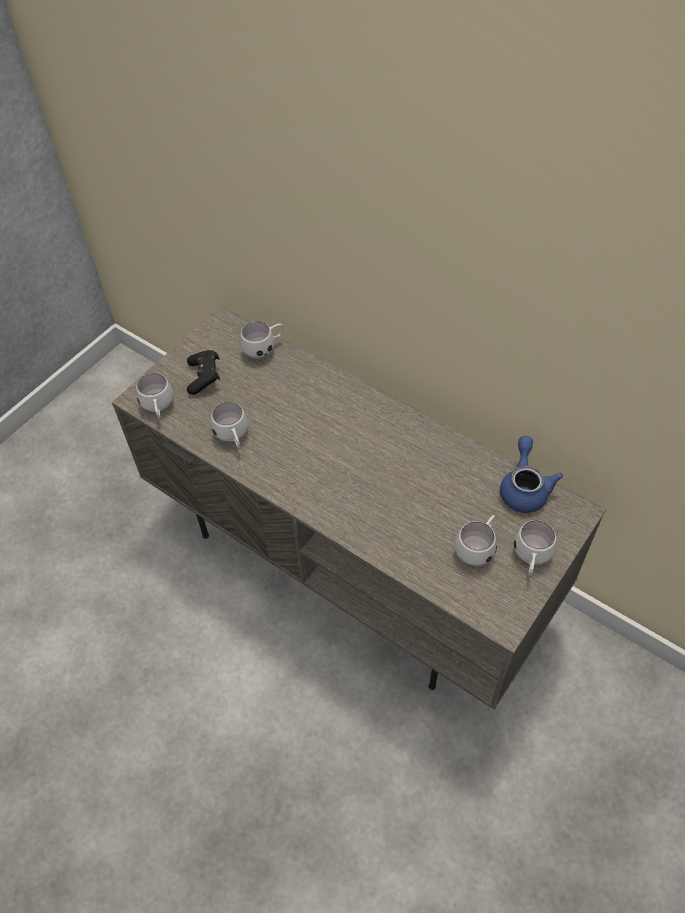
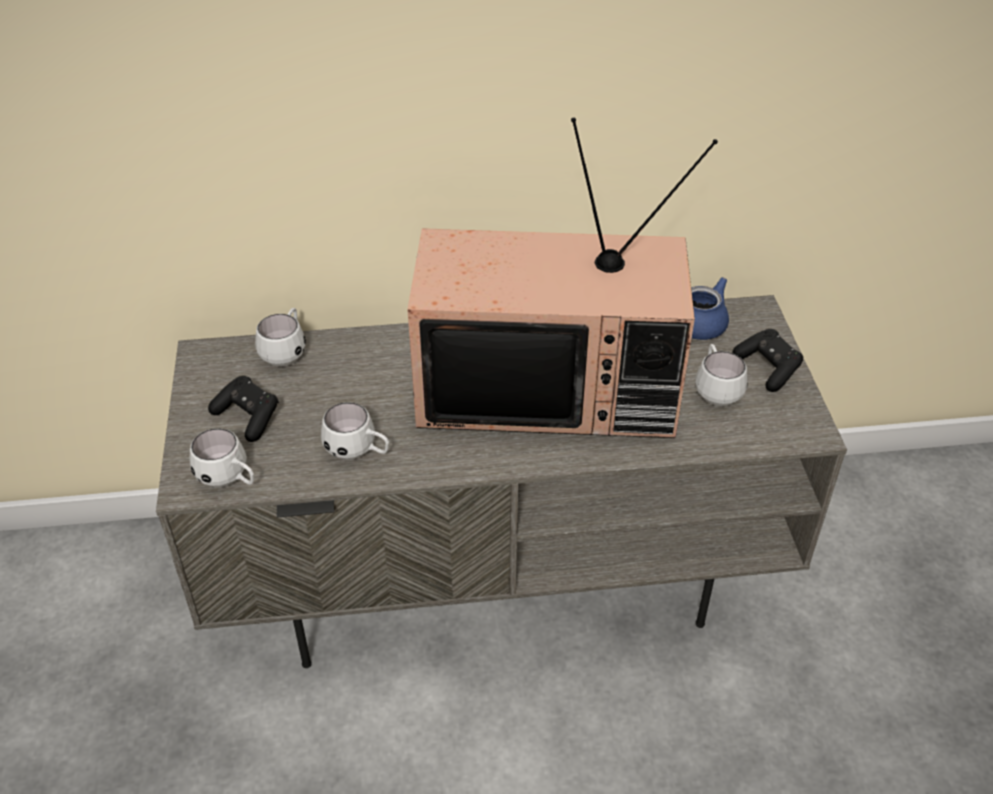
camera: 45 degrees left, 10 degrees down
(379, 472) = (550, 386): none -> television
(531, 558) = (767, 368): white mug -> black game controller

